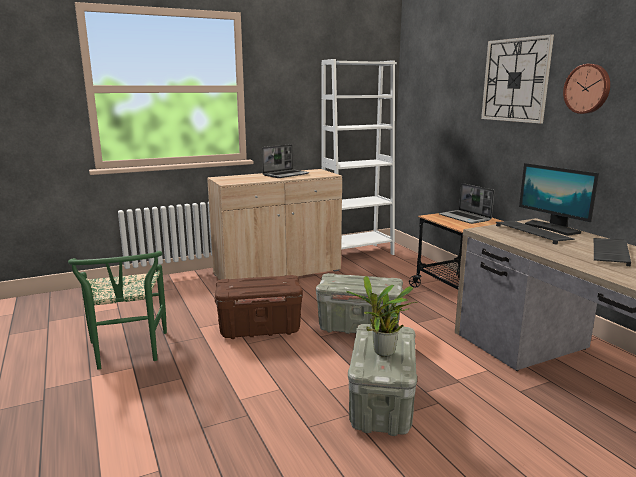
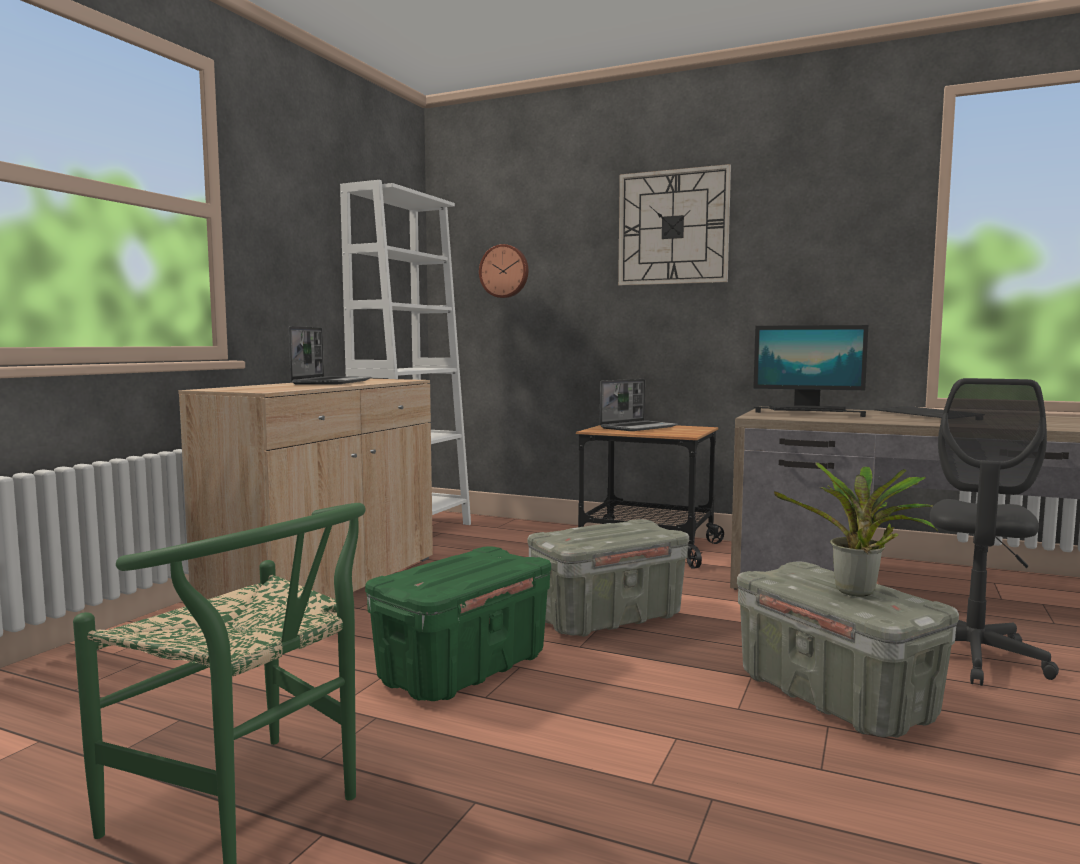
camera: 40 degrees left, 10 degrees down
(260, 329) = (463, 669): brown storage box -> green storage box
(465, 218) = (638, 427): laptop -> laptop turned 60 degrees counterclockwise
(509, 423) = (973, 659): none -> grey office chair
(587, 89) = (793, 232): wall clock -> wall clock (504, 271)

